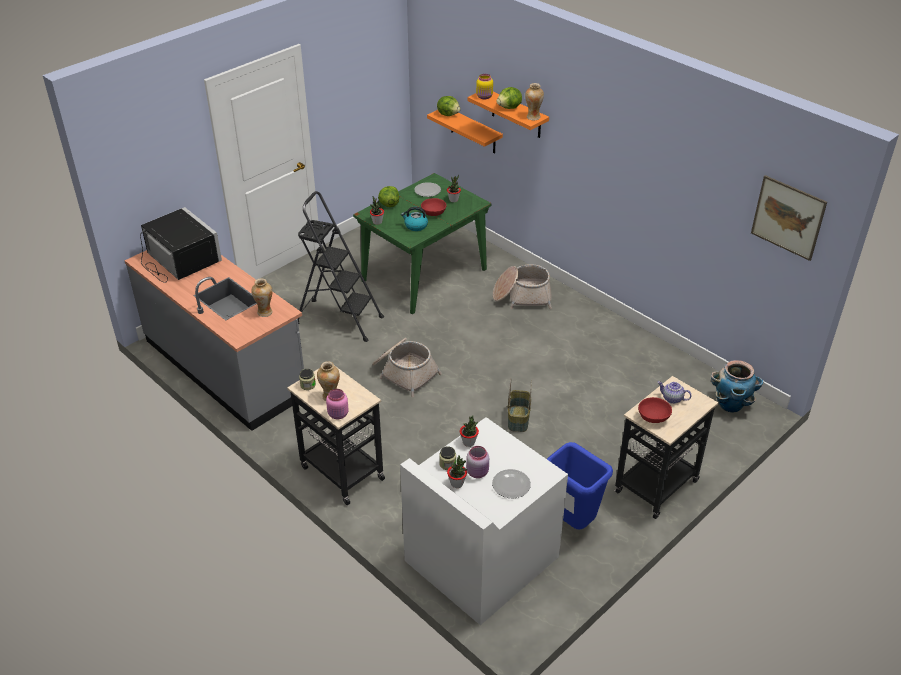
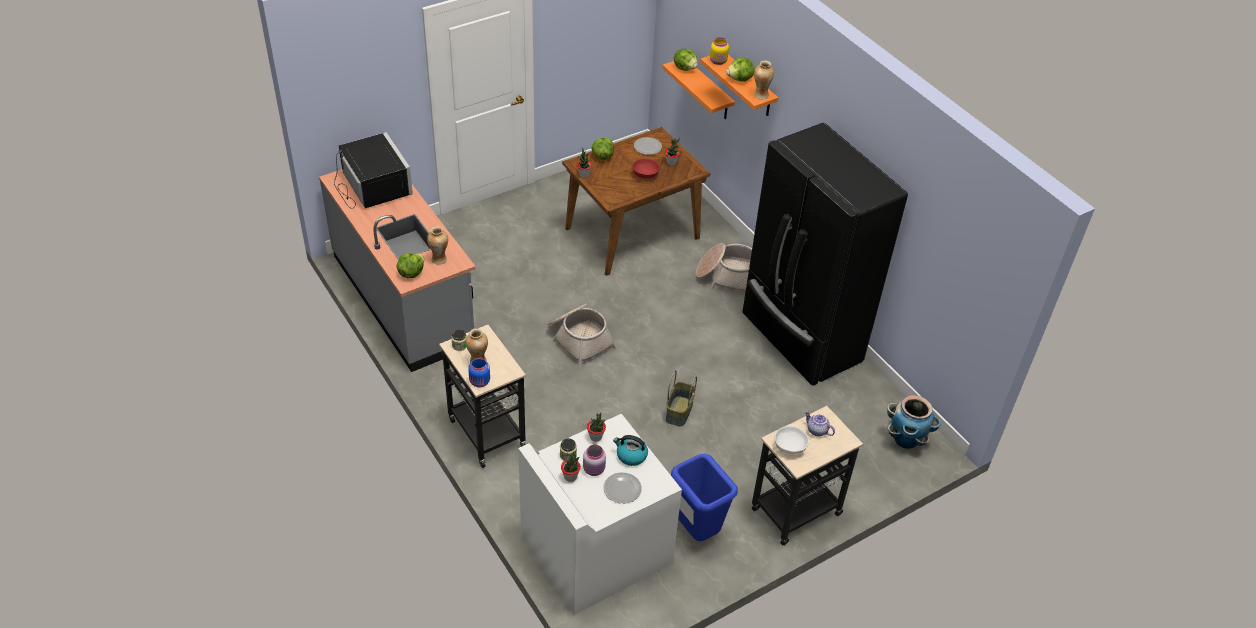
camera: 10 degrees right, 5 degrees up
(241, 329) = (411, 273): none -> lettuce
(338, 319) = (529, 267): step ladder -> none
(338, 414) = (480, 382): pink jar -> blue jar
(415, 226) = (622, 186): kettle -> kettle (631, 455)
(423, 275) = (631, 233): green dining table -> brown dining table
(603, 337) = (798, 338): none -> black fridge
(653, 418) = (790, 447): red bowl -> white bowl
(788, 217) = (983, 264): picture -> none

